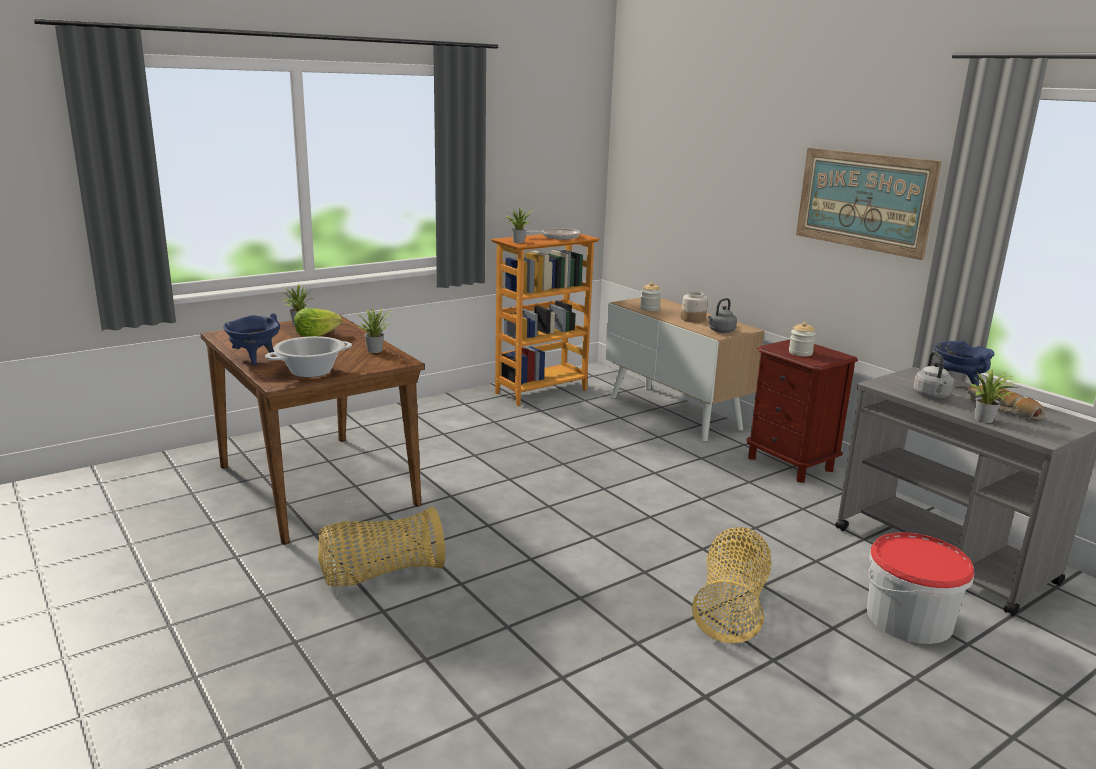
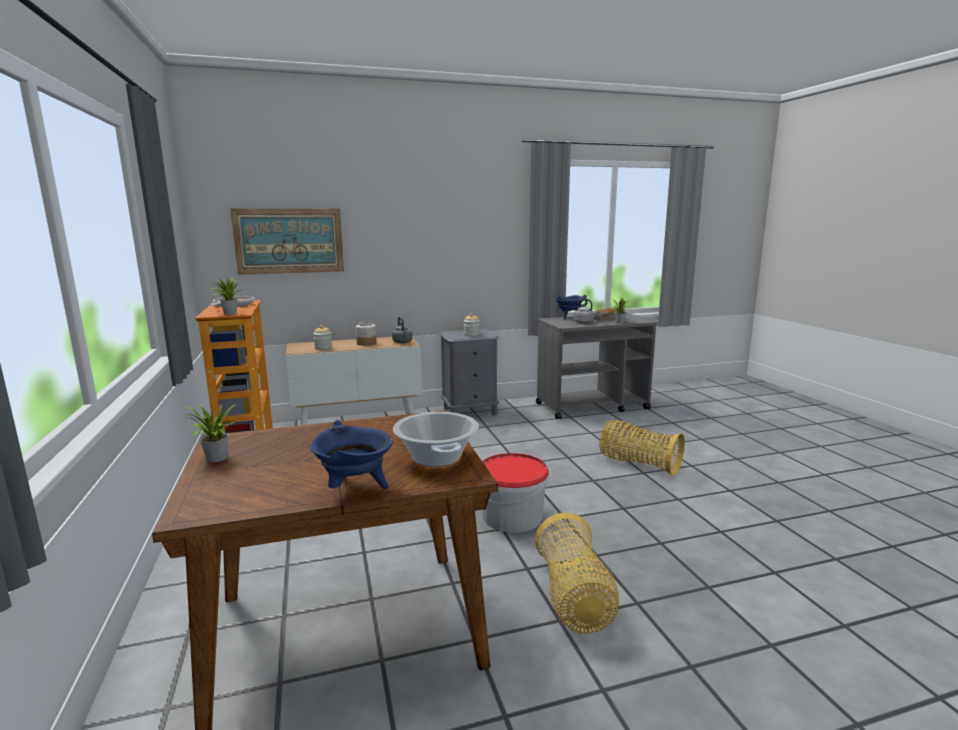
camera: 70 degrees left, 5 degrees down
(316, 335) = (286, 450): lettuce -> none
(376, 350) = (383, 425): potted plant -> none
(790, 464) = (470, 411): brown nightstand -> grey nightstand
(864, 201) = (469, 232): picture -> picture (289, 241)
(909, 618) = (650, 427): bucket -> bucket (512, 516)

